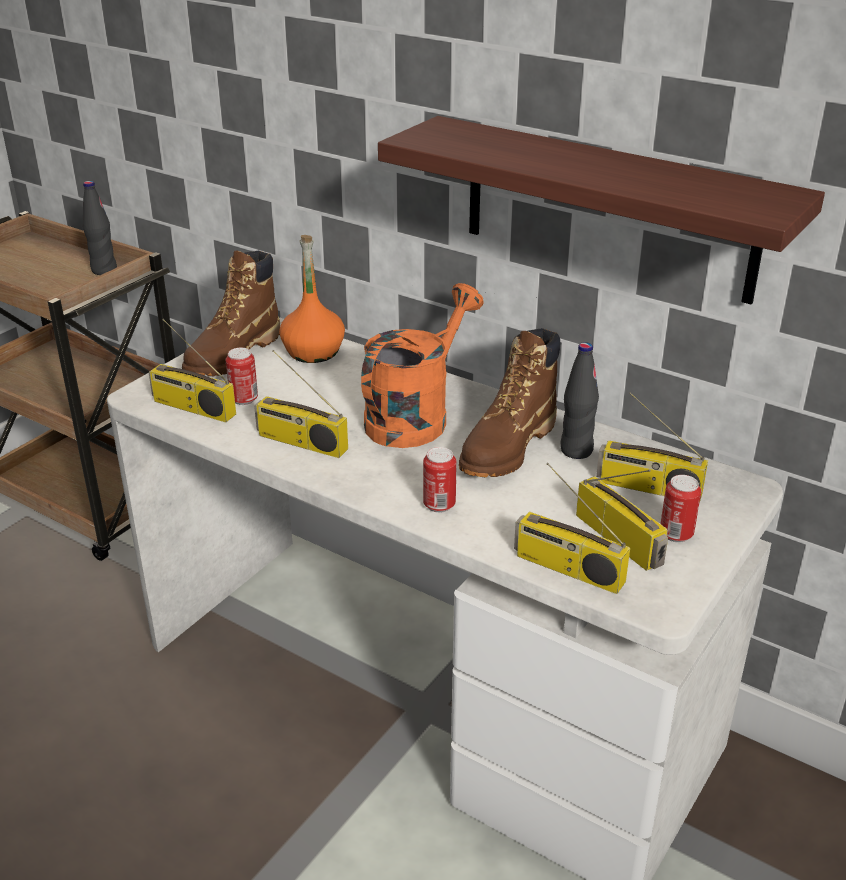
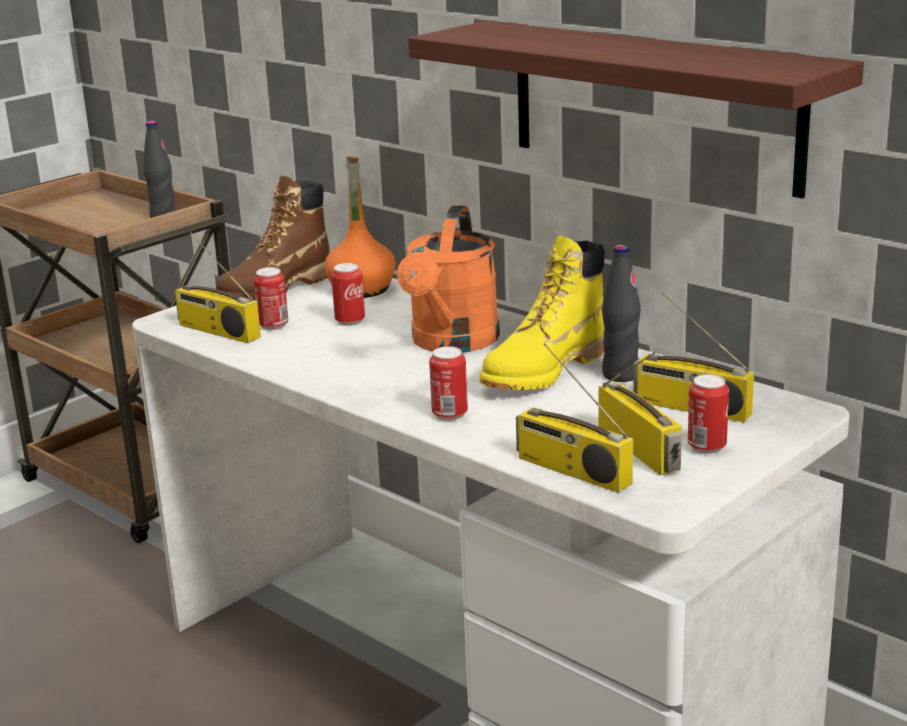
camera: 10 degrees right, 10 degrees down
(300, 442) = (319, 361): radio -> none
(314, 392) = (350, 321): none -> can
(415, 416) = (451, 343): orange watering can -> orange watering can turned 150 degrees clockwise
(508, 448) = (544, 371): brown boot -> yellow boot

